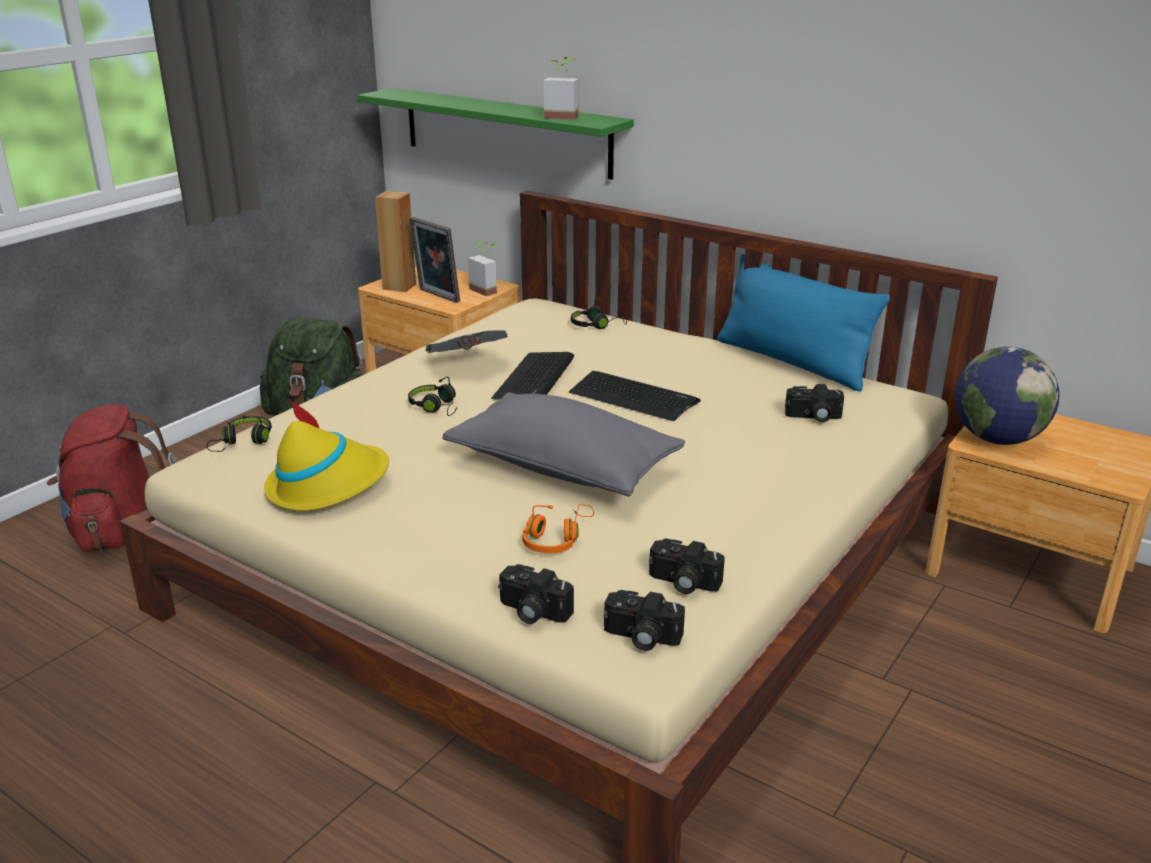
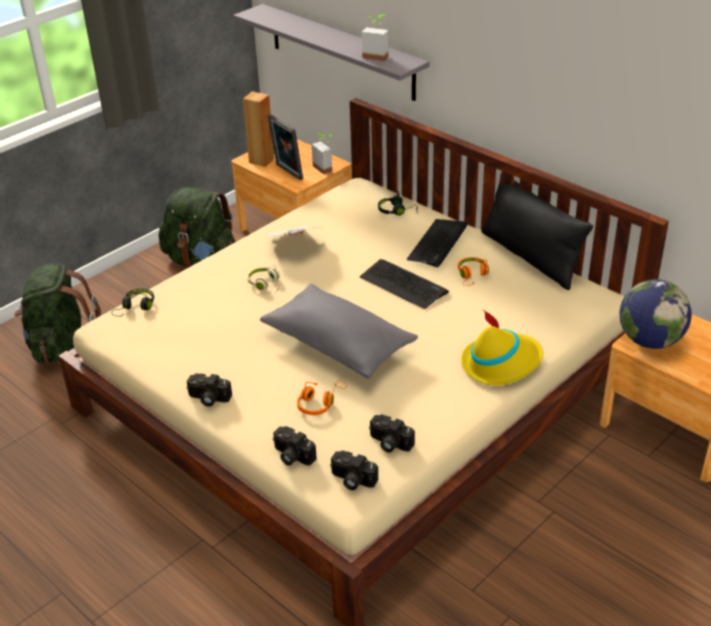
camera: 10 degrees right, 10 degrees up
(120, 531) = (61, 345): red backpack -> green backpack
(327, 485) = (184, 348): yellow hat -> yellow hat (501, 363)
(436, 407) = (266, 285): black headphones -> beige headphones
(505, 132) = (341, 52): green shelf -> grey shelf
(535, 379) = (339, 262): keyboard -> keyboard (438, 243)
(724, 383) = (472, 275): none -> orange headphones
(792, 362) = (530, 257): blue pillow -> black pillow
(813, 417) = (524, 312): camera -> camera (208, 398)

